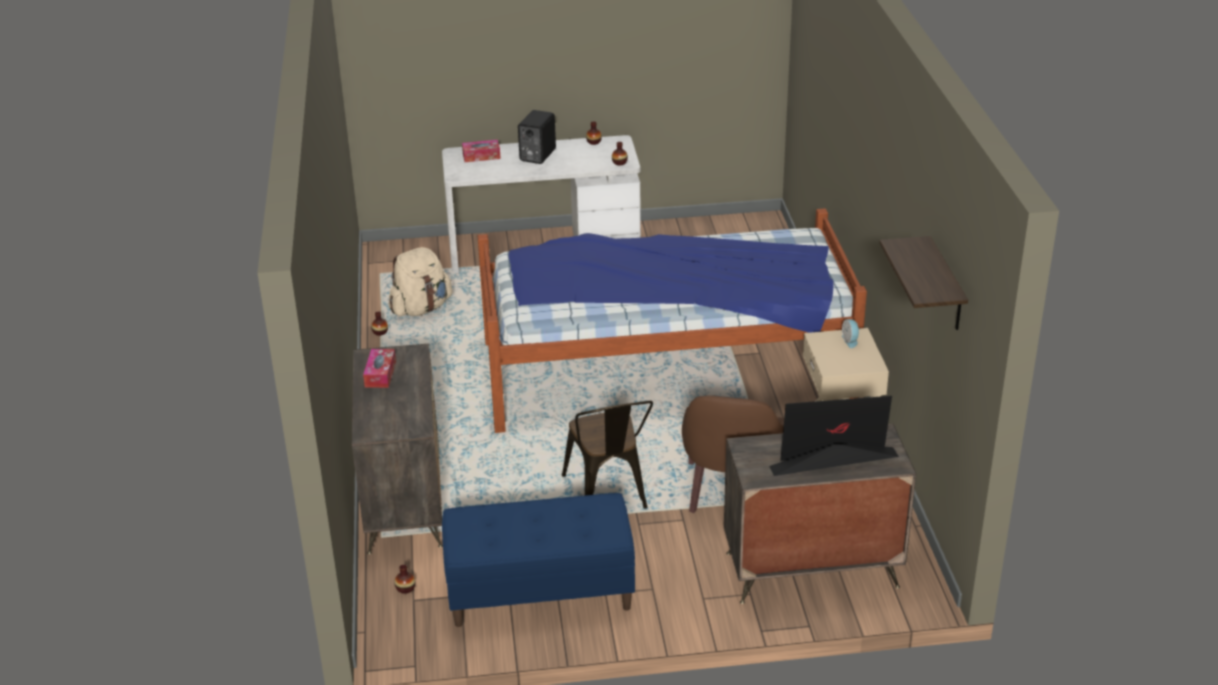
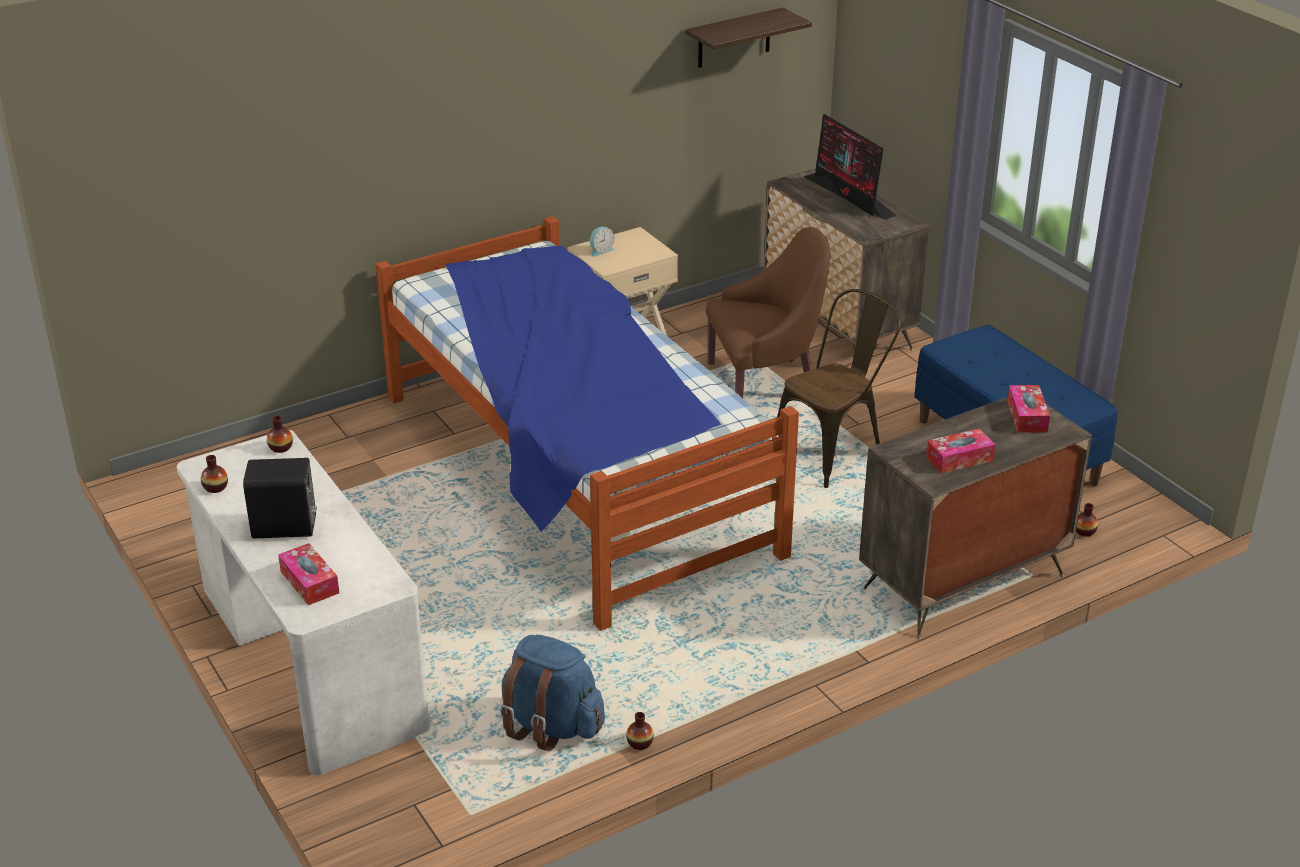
camera: 115 degrees left, 0 degrees up
(400, 422) = (1027, 416): none -> tissue box
(421, 308) = (551, 725): beige backpack -> blue backpack

